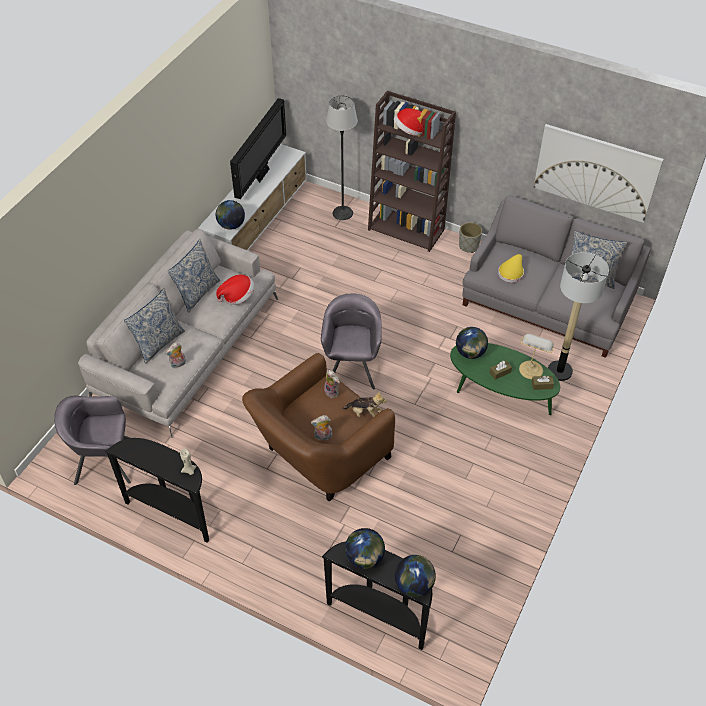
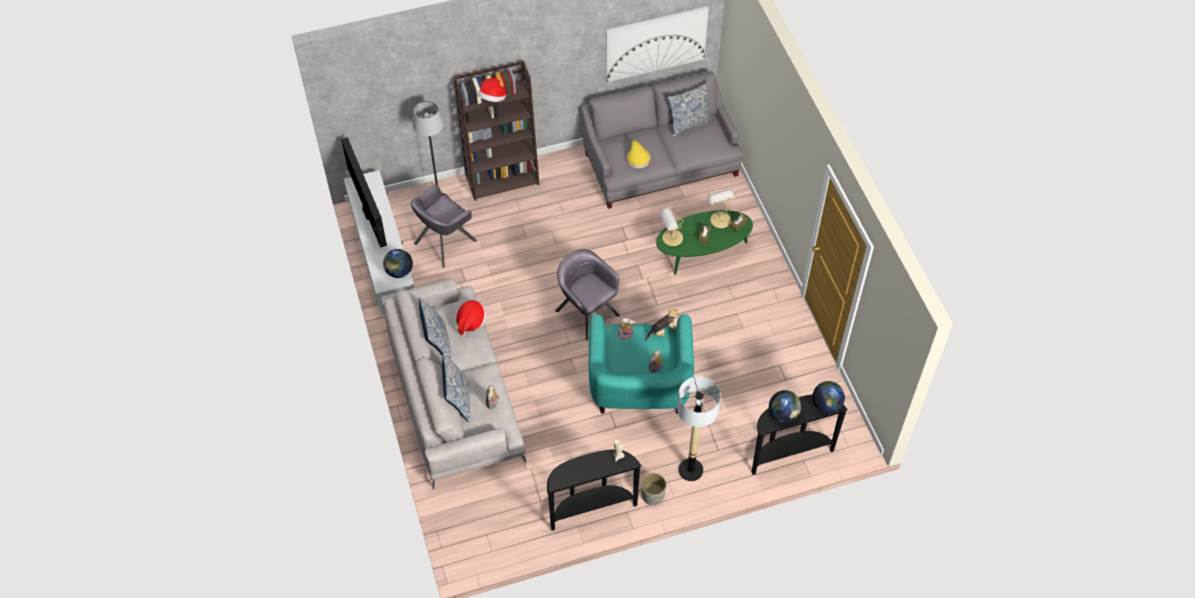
camera: 45 degrees left, 5 degrees up
(104, 461) = (501, 518): grey armchair -> grey armchair (444, 242)
(319, 456) = (639, 390): brown armchair -> turquoise armchair
(469, 246) = (562, 159): grey planter -> grey planter (653, 495)
(470, 353) = (671, 238): globe -> table lamp
(559, 371) = (720, 207): floor lamp -> floor lamp (690, 470)

